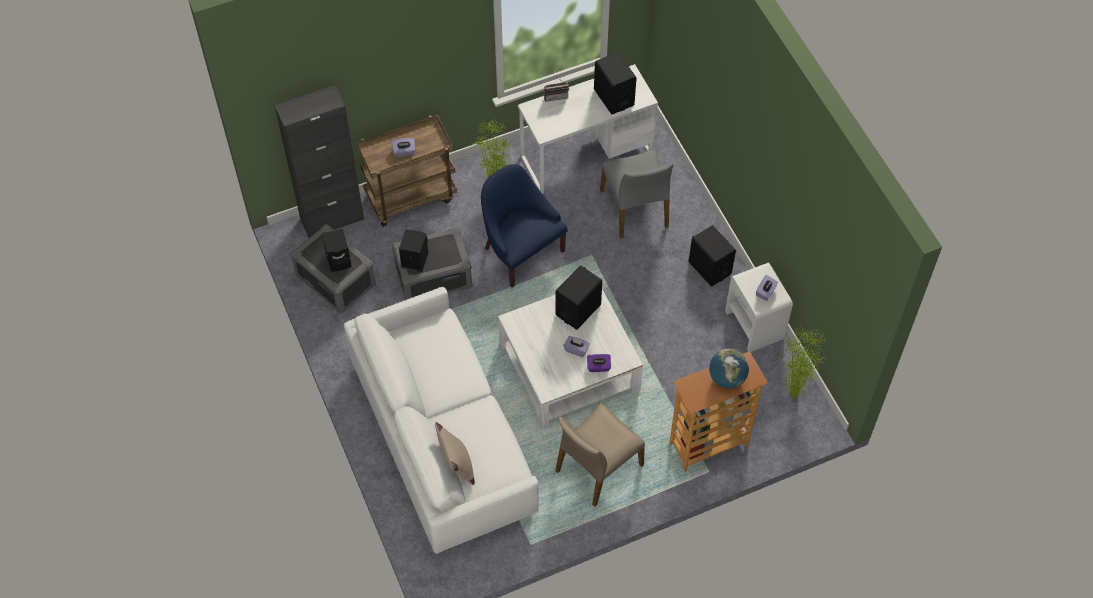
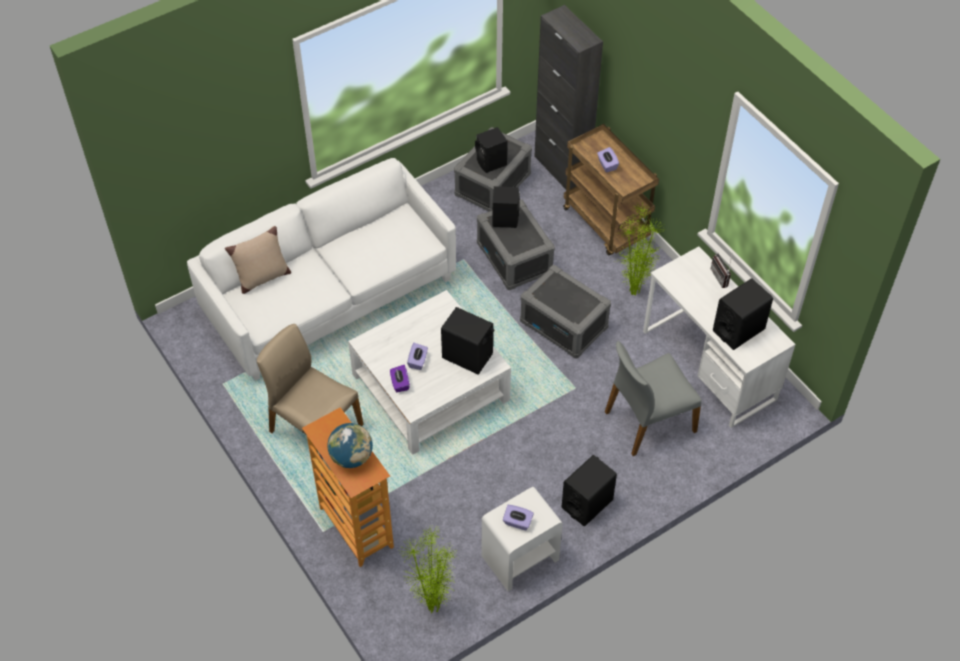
camera: 80 degrees right, 5 degrees down
(520, 251) = (564, 324): blue armchair -> grey storage box

